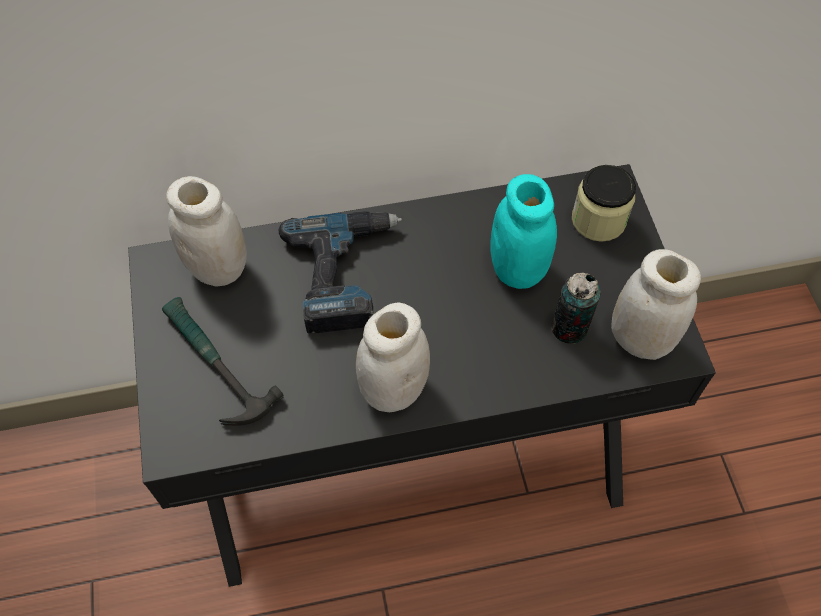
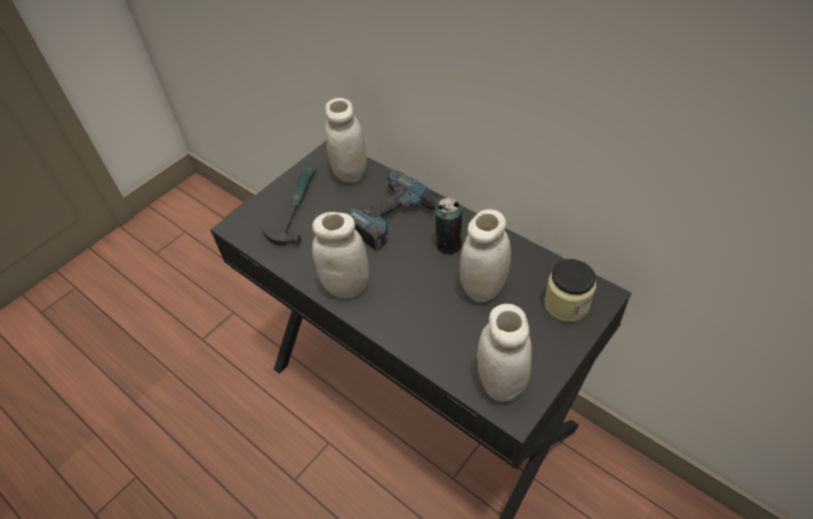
camera: 55 degrees right, 10 degrees down
(517, 269) = (484, 288): turquoise jar -> white jar
(569, 328) = (469, 340): can -> can (448, 245)

